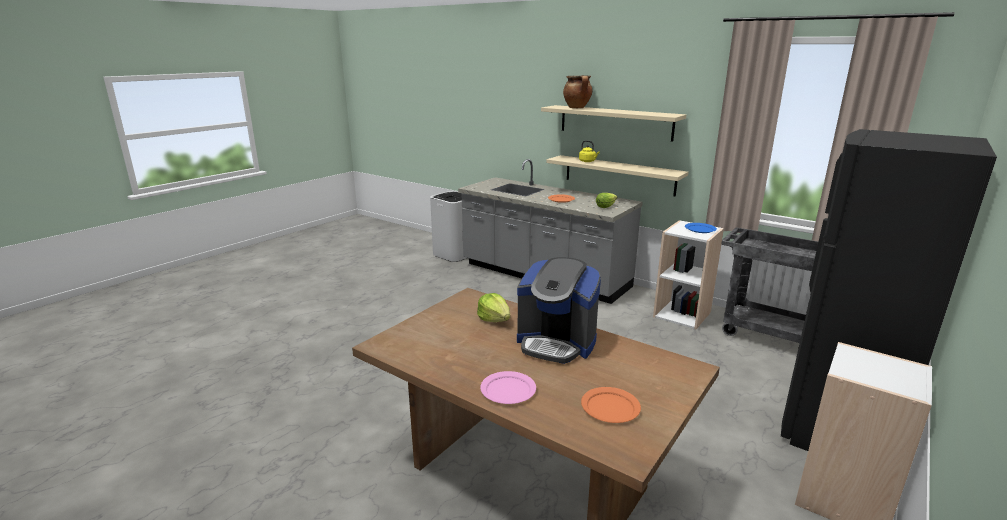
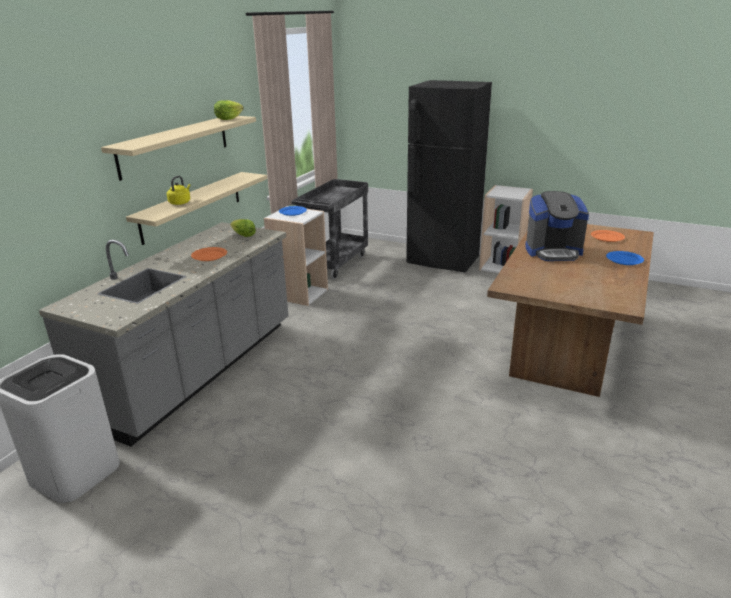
camera: 100 degrees left, 5 degrees up
(494, 319) = (539, 272): lettuce -> lettuce (228, 119)
(508, 390) = (624, 260): pink plate -> blue plate
(556, 343) = (553, 252): coffee machine -> coffee machine turned 75 degrees clockwise
(577, 108) = (151, 138): cooking pot -> none

